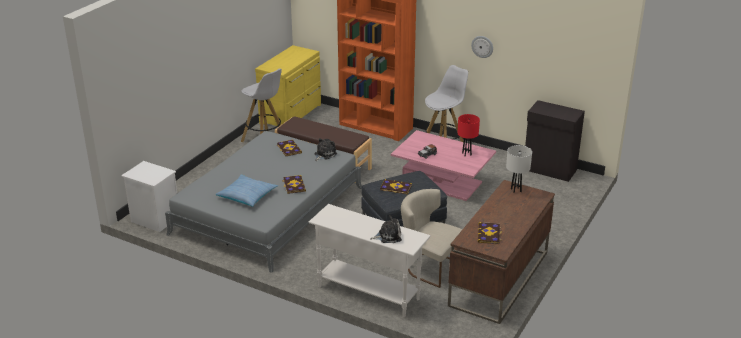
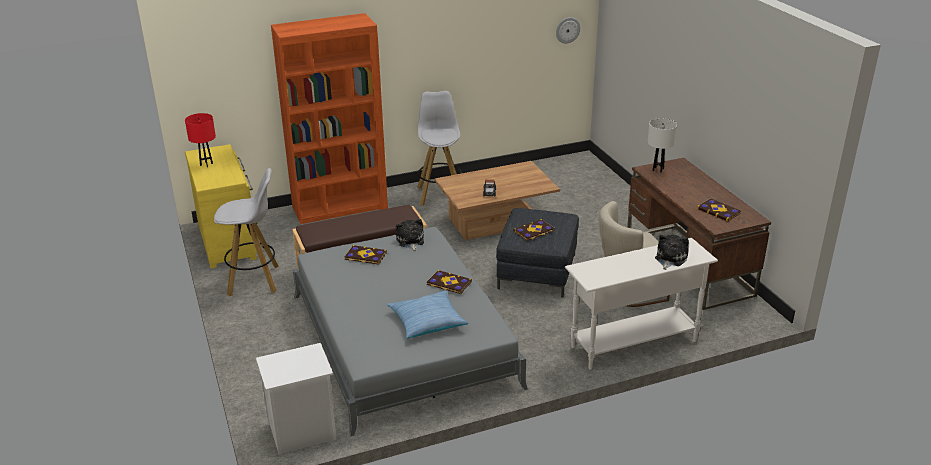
camera: 50 degrees left, 0 degrees up
(442, 182) = (496, 221): pink coffee table -> brown coffee table
(466, 154) = (517, 175): red table lamp -> red table lamp (206, 164)
(482, 46) = (451, 58): wall clock -> wall clock (567, 30)
(549, 170) = (549, 166): black cabinet -> none

